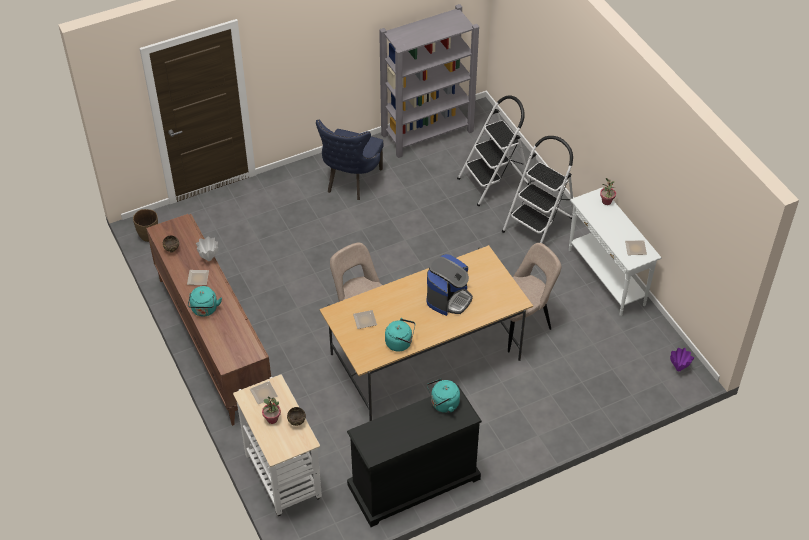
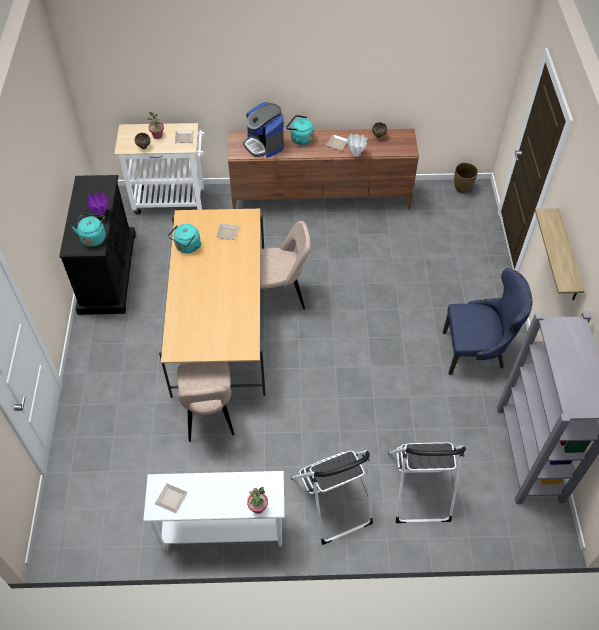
camera: 115 degrees right, 5 degrees up
(318, 58) = (567, 257): none -> shelf
(351, 181) = (475, 352): blue chair -> blue chair turned 135 degrees clockwise
(448, 298) = (213, 299): coffee machine -> coffee machine (264, 144)
(678, 369) = (67, 534): purple vase -> purple vase (101, 214)

